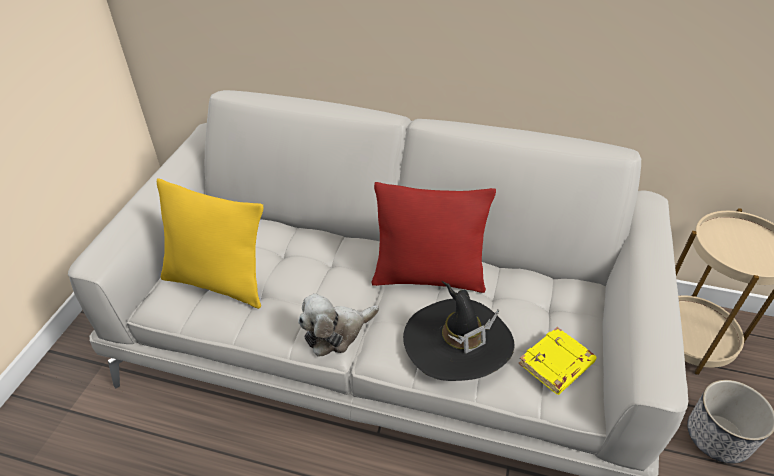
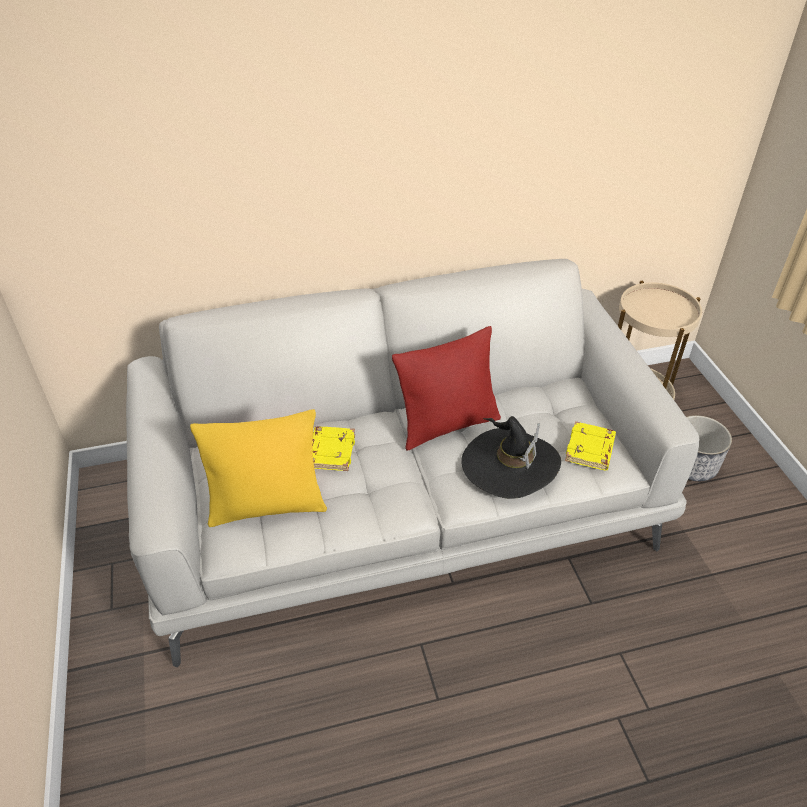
camera: 30 degrees left, 0 degrees up
(304, 257) = (330, 451): none -> yellow book
(336, 332) = (409, 501): plush toy -> none

